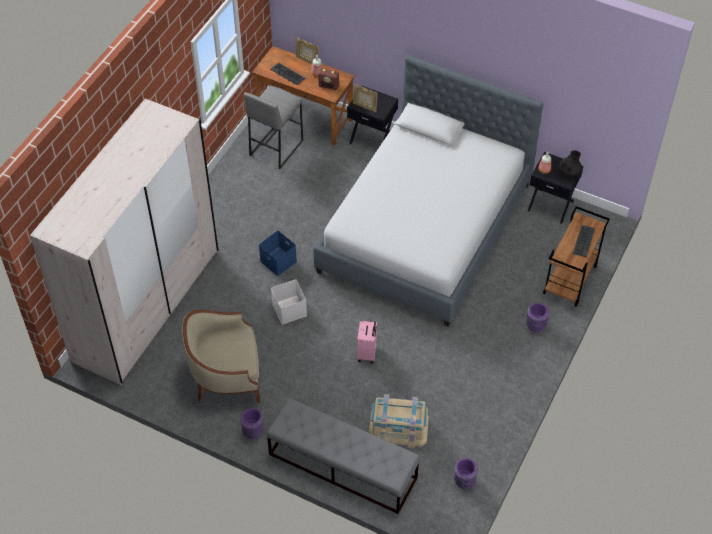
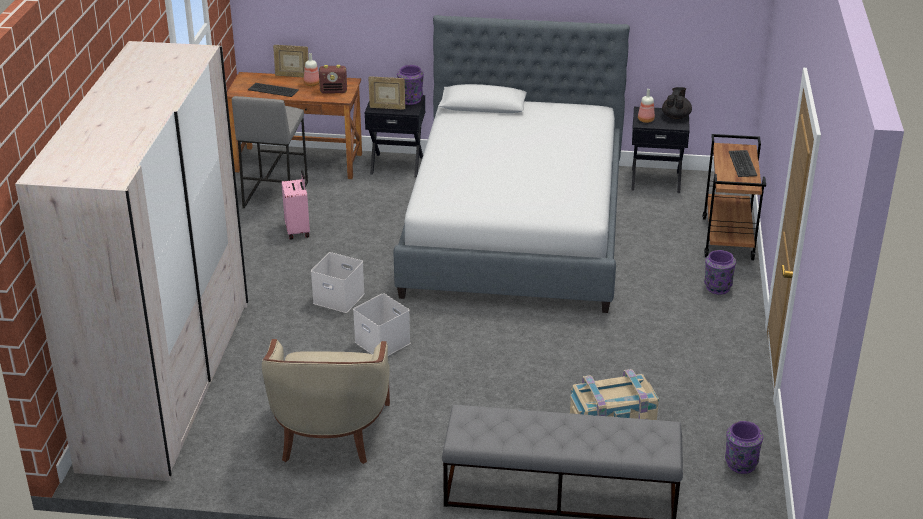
camera: 20 degrees left, 20 degrees down
(226, 375) = (329, 432): beige armchair -> beige armchair turned 60 degrees counterclockwise
(253, 431) = (403, 484): purple vase -> purple vase (410, 100)
(279, 261) = (340, 298): blue storage box -> white storage box
(367, 353) = (518, 362): pink suitcase -> pink suitcase (298, 231)

